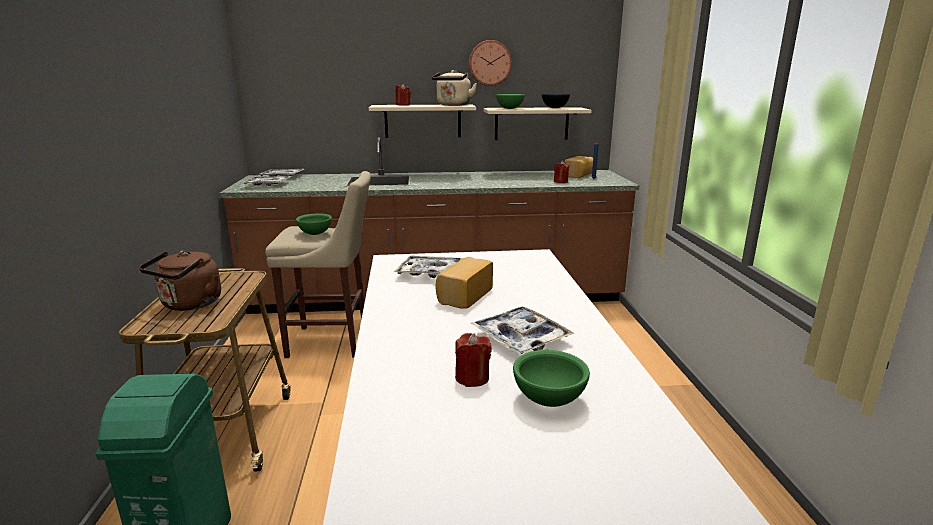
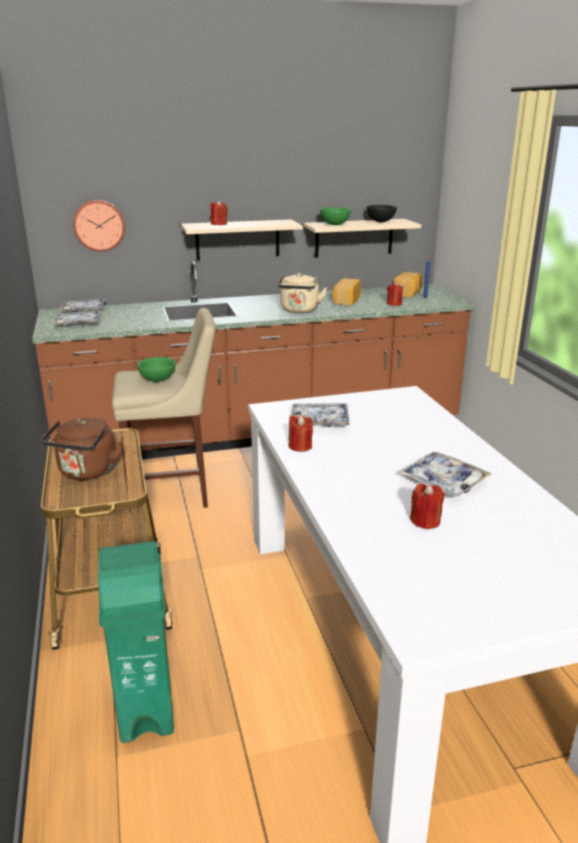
camera: 10 degrees left, 5 degrees up
(392, 293) = (300, 446): none -> red candle
(453, 105) = (275, 223): beige kettle -> beige kettle (299, 311)
(463, 296) = (368, 443): bread -> bread (345, 300)
(489, 63) = (310, 173): wall clock -> wall clock (99, 225)
(550, 399) = (497, 532): green bowl -> none

